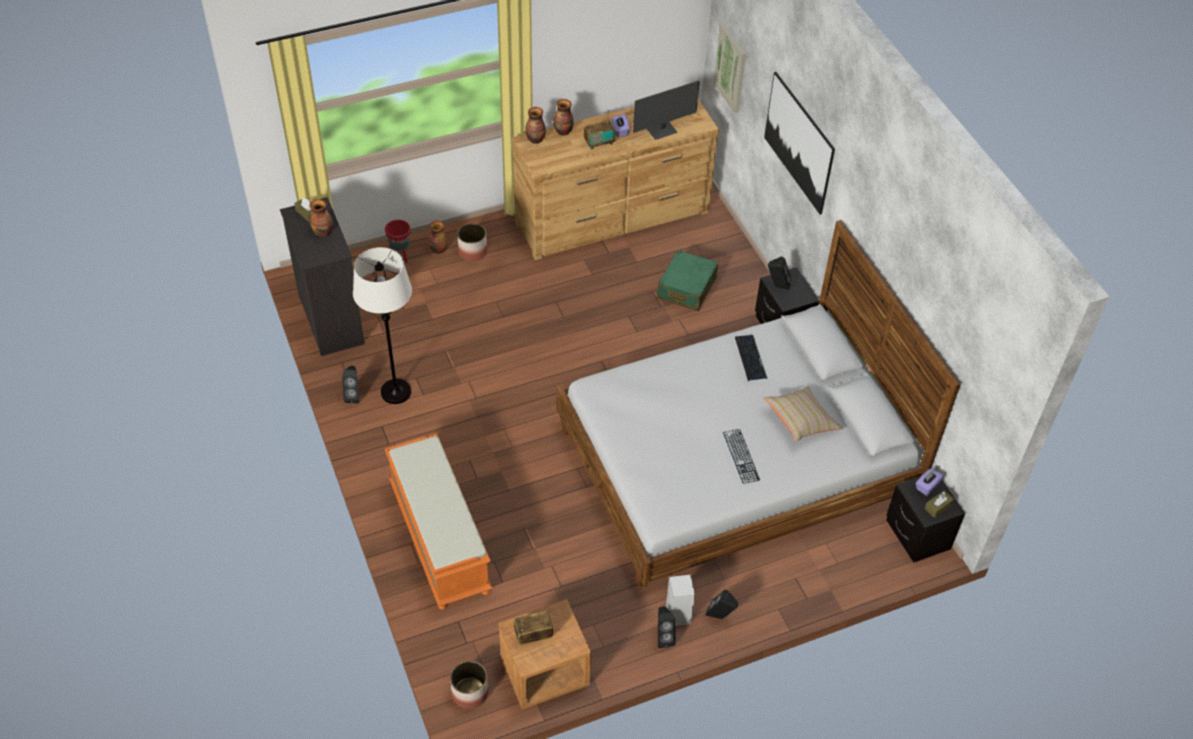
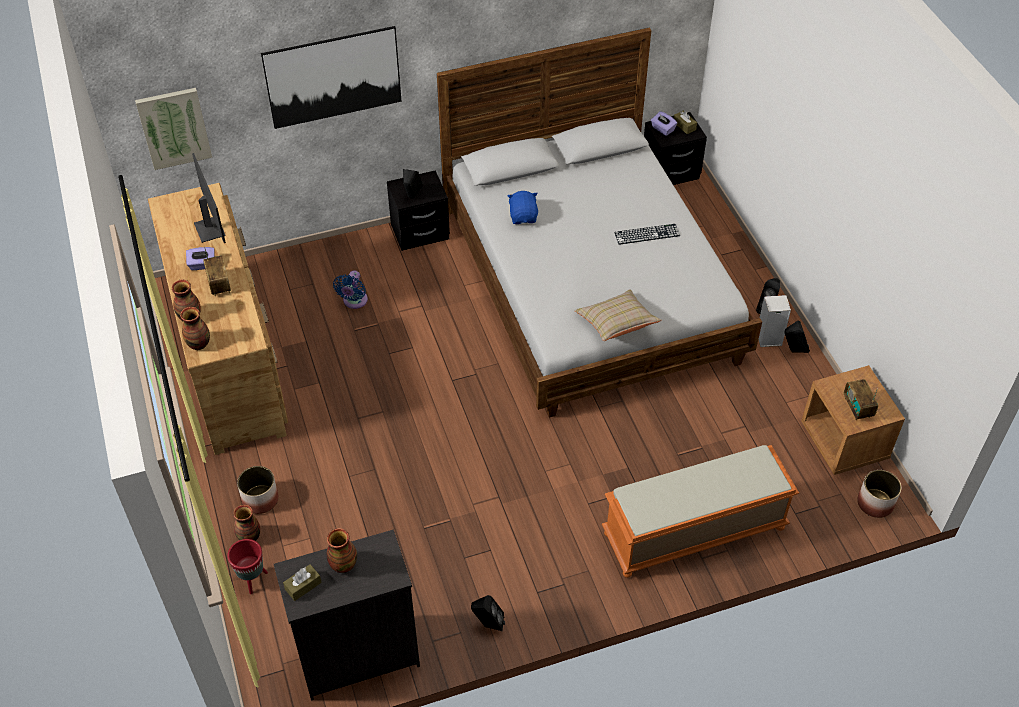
camera: 85 degrees left, 0 degrees up
(396, 392) = (485, 578): white floor lamp -> none
(686, 288) = (354, 301): green suitcase -> blue fan
(750, 358) = (523, 216): keyboard -> blue plush toy
(801, 421) = (603, 190): beige pillow -> beige pillow (616, 324)

